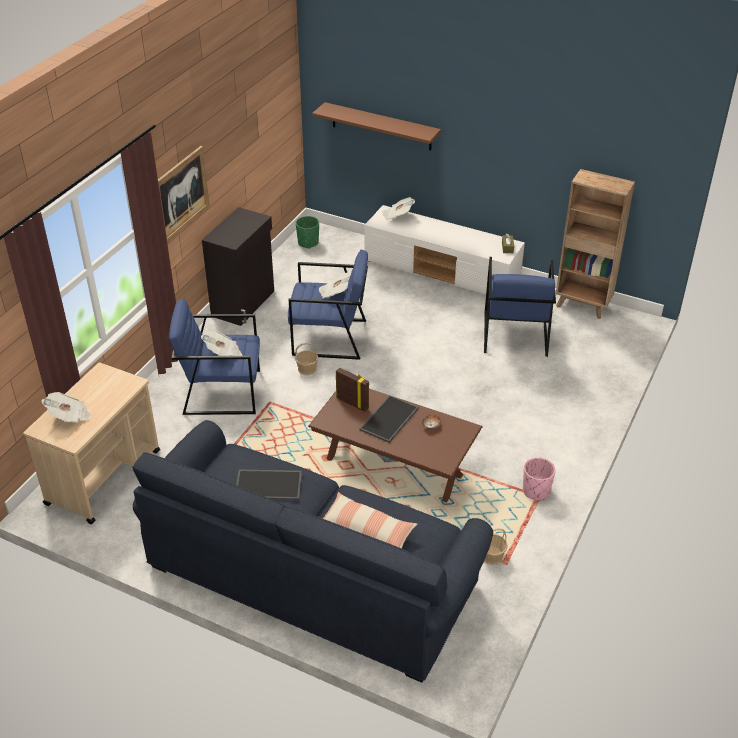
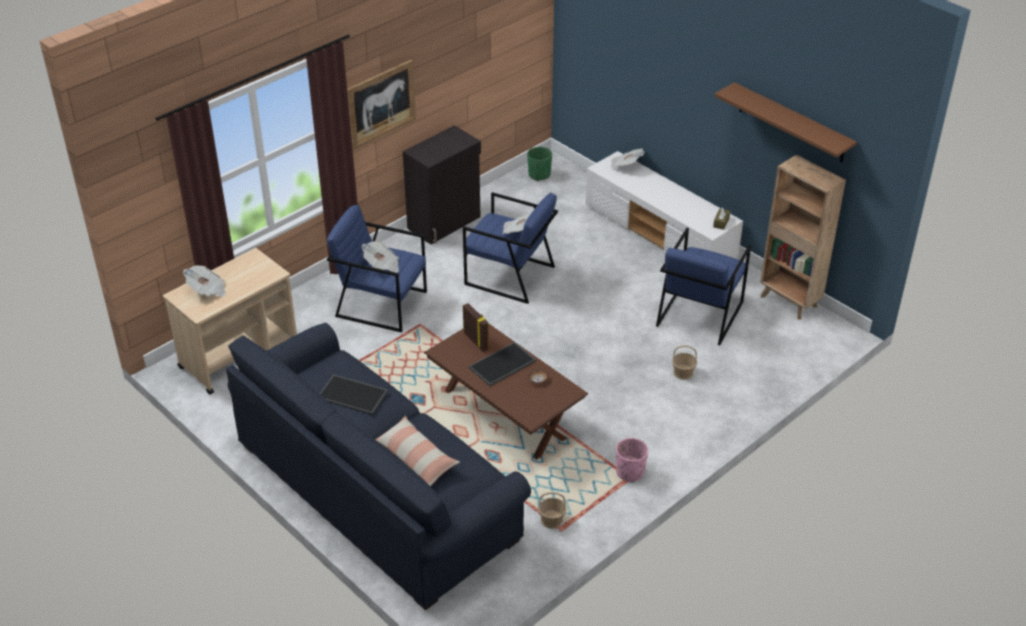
camera: 20 degrees right, 0 degrees up
(307, 369) = (472, 301): basket -> basket (683, 373)
(381, 126) = (621, 69): brown shelf -> brown shelf (791, 123)

